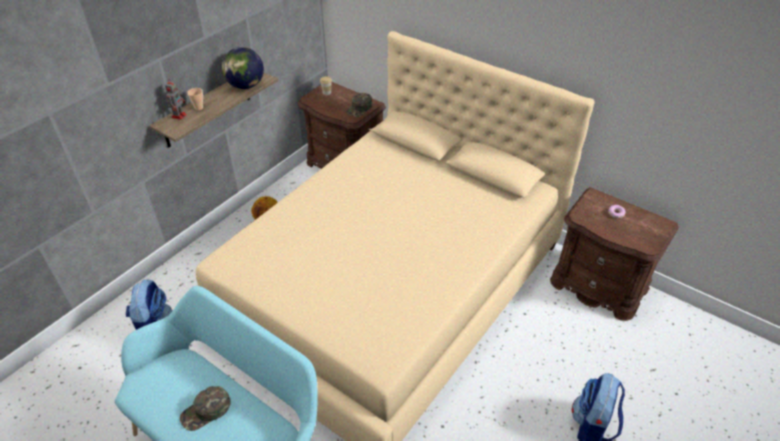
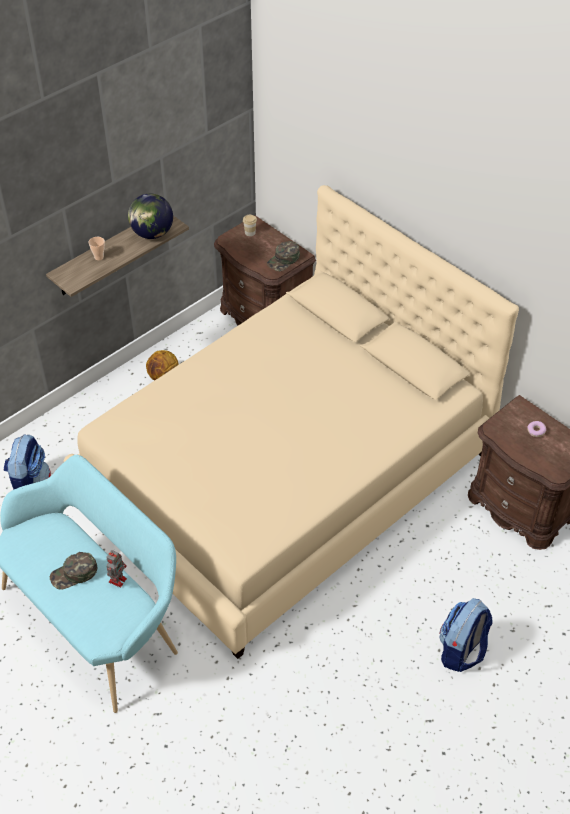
camera: 10 degrees right, 5 degrees up
(179, 115) = (77, 265): toy robot -> toy robot (118, 579)

